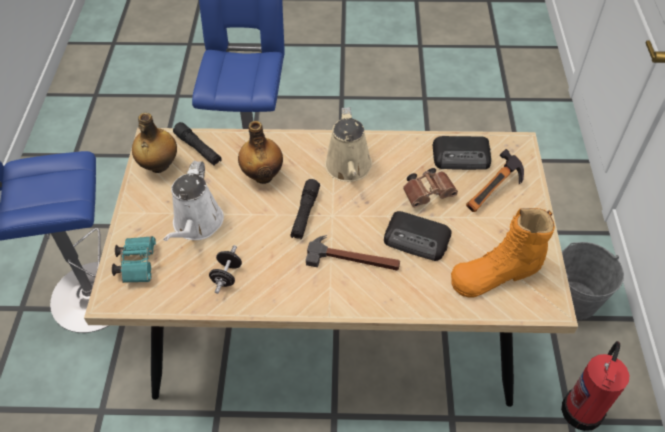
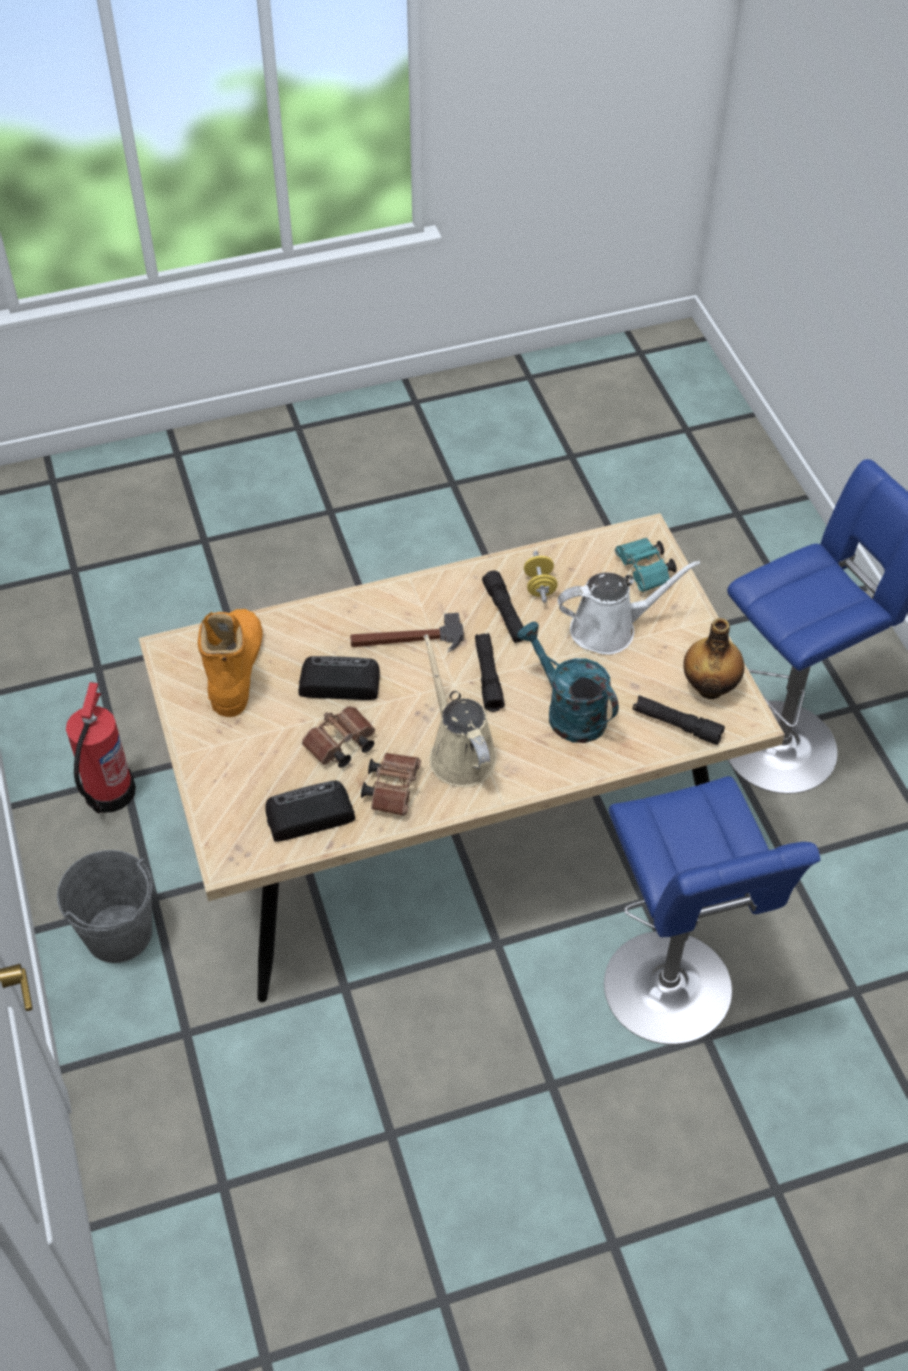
camera: 160 degrees right, 0 degrees up
(196, 225) = (609, 629): white watering can -> white watering can turned 90 degrees clockwise
(227, 276) = (539, 586): black dumbbell -> yellow dumbbell
(263, 175) = (568, 712): bottle -> turquoise watering can
(267, 259) = (505, 614): none -> black flashlight
(401, 158) = (393, 788): none -> brown binoculars
(495, 194) = (252, 770): hammer -> none
(496, 273) = (235, 669): orange boot -> orange boot turned 45 degrees counterclockwise

